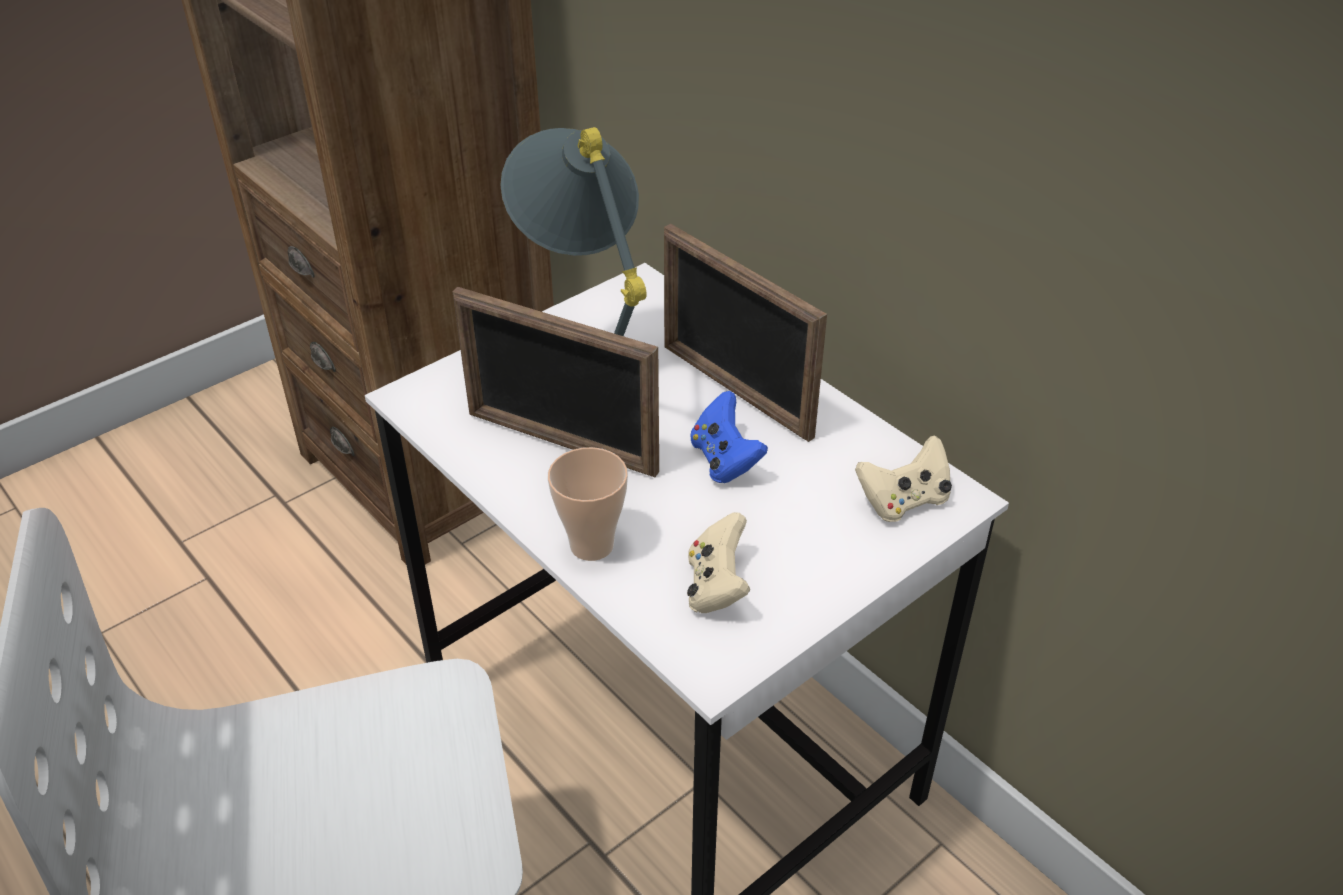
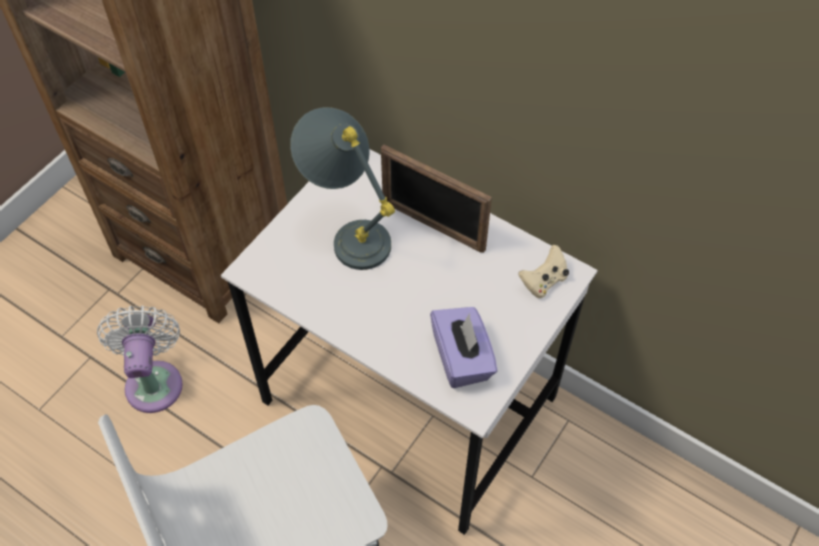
camera: 15 degrees left, 15 degrees up
(283, 629) = (154, 380): none -> white fan
(561, 443) = (347, 284): picture frame -> none
(592, 545) = (388, 348): cup -> none
(716, 586) = (462, 358): beige game controller -> purple tissue box
(724, 460) = (441, 275): blue game controller -> none

